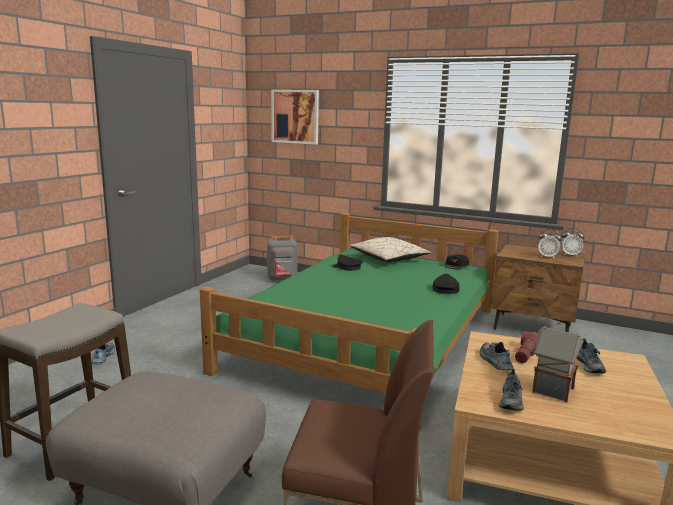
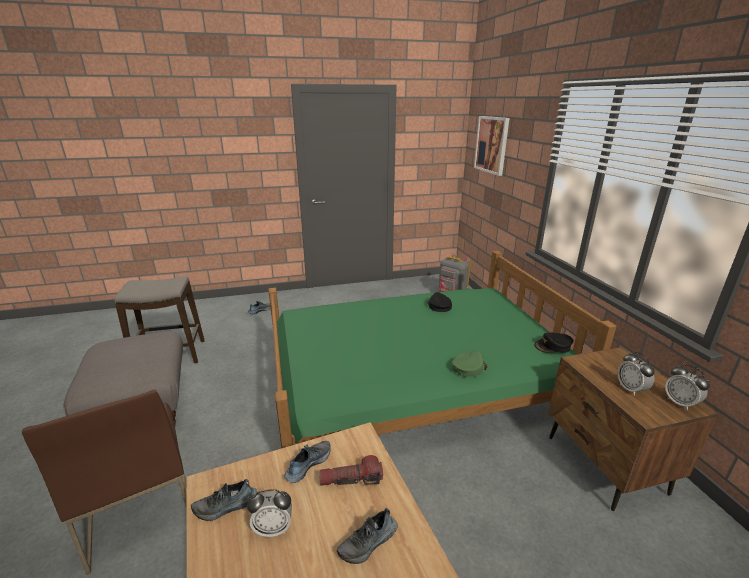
camera: 50 degrees right, 10 degrees up
(388, 259) = (497, 311): beige pillow -> none
(445, 289) = (469, 367): black cap -> green cap
(551, 390) = (273, 528): toy house -> alarm clock

